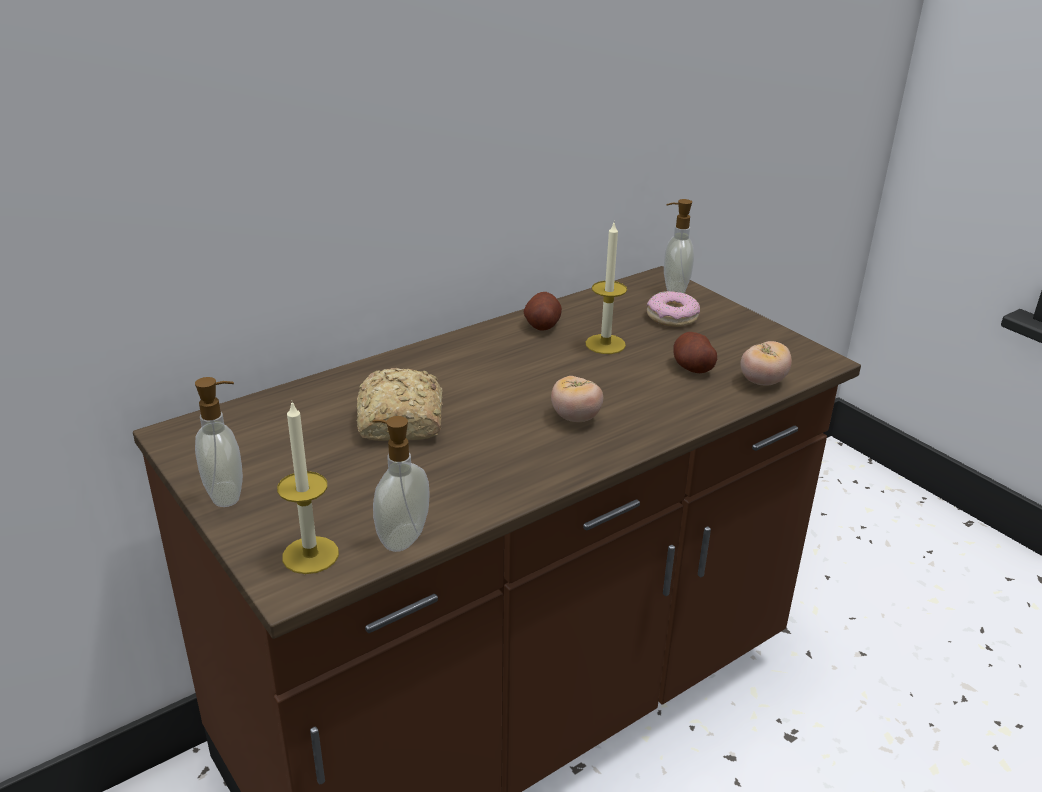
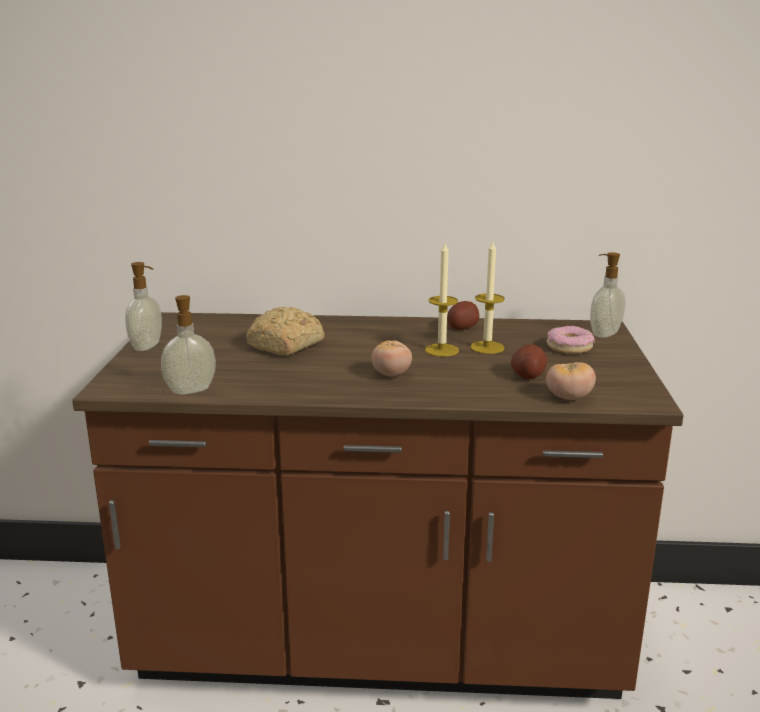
camera: 40 degrees right, 10 degrees down
(310, 555) = (137, 381): candle -> candle (441, 350)

